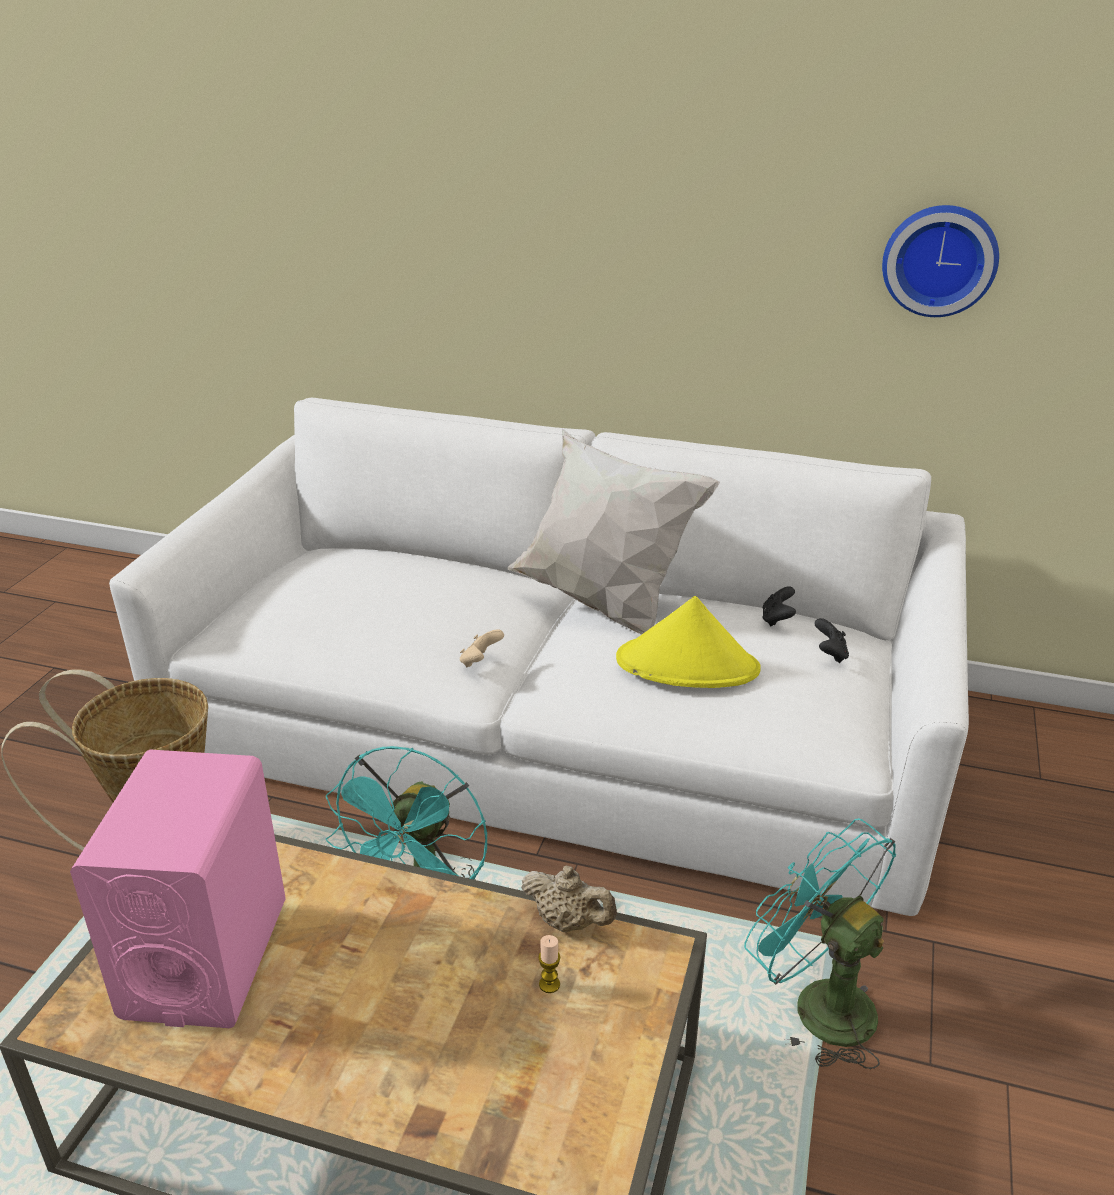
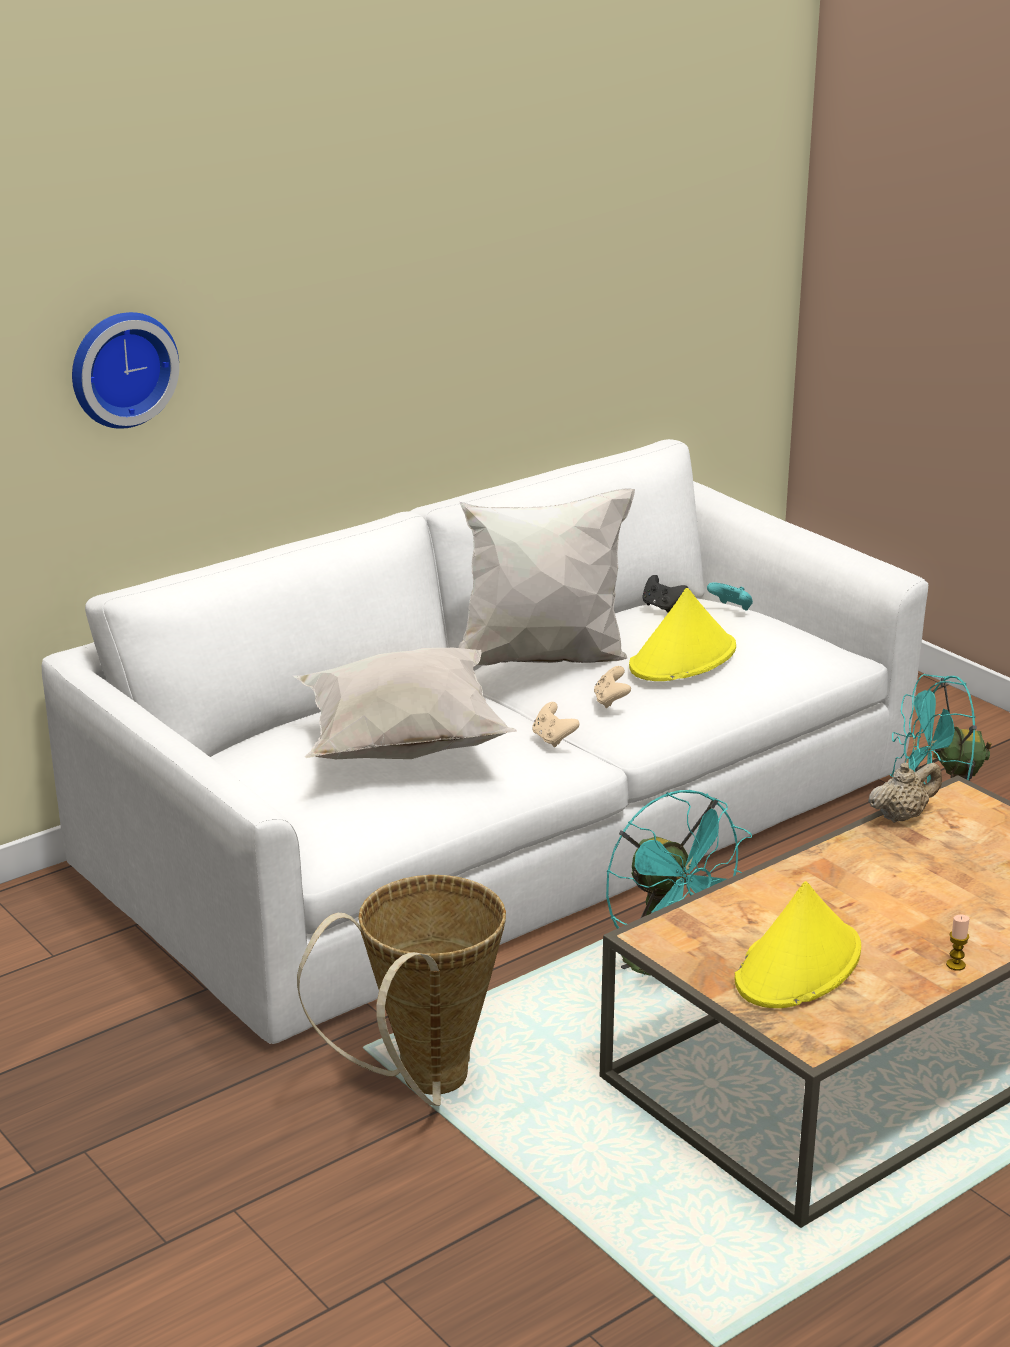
camera: 55 degrees left, 5 degrees down
(205, 957) = (798, 966): pink speaker -> yellow hat
(380, 602) = (400, 747): none -> white pillow
(549, 984) = (955, 842): candle -> candle (955, 965)
(577, 662) = (611, 701): none -> beige game controller
(830, 654) = (731, 609): black game controller -> turquoise game controller
(939, 259) = (626, 255): wall clock -> wall clock (121, 368)

